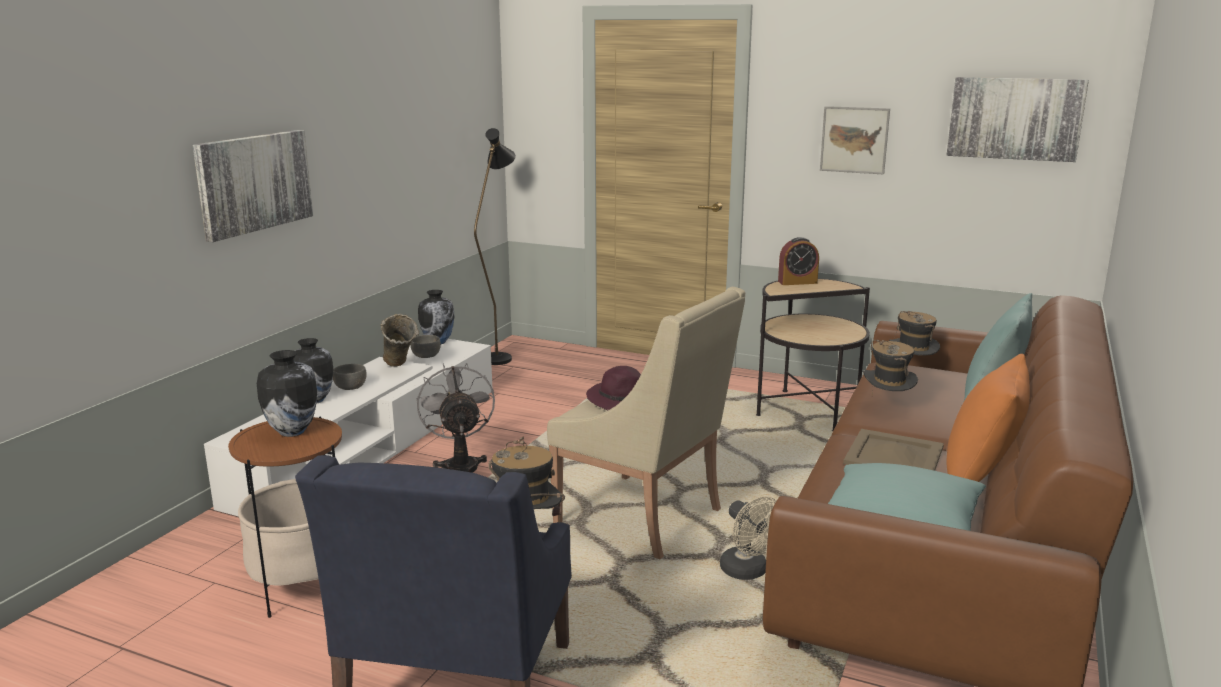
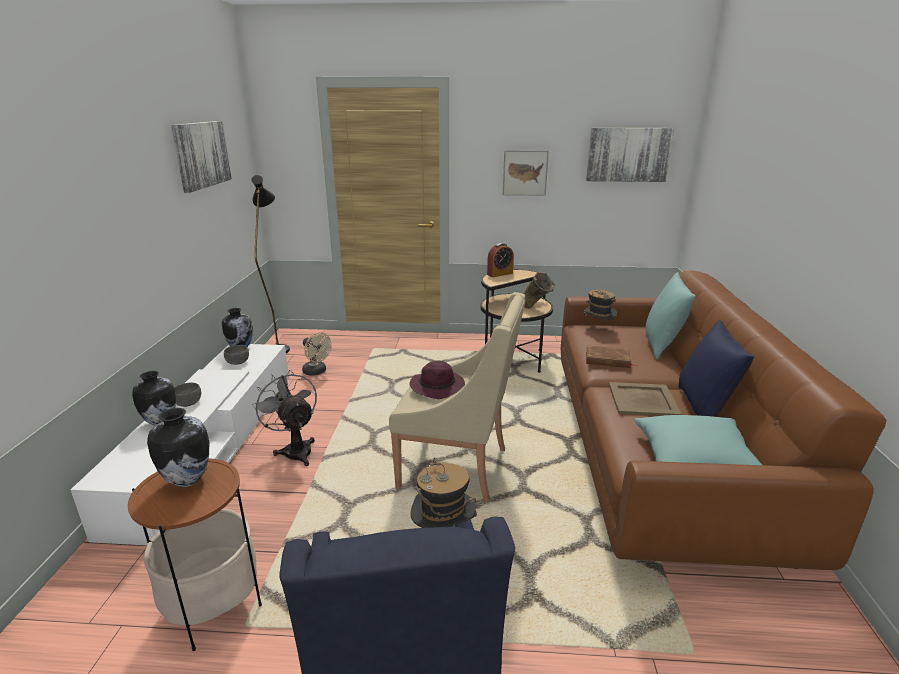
camera: 20 degrees left, 5 degrees up
(254, 182) = (77, 241): picture -> picture (201, 154)
(400, 369) = (223, 379): beige vase -> beige vase (536, 310)
(748, 572) = (553, 498): beige fan -> beige fan (317, 372)
(887, 406) = (607, 360): hat -> brown book
(980, 476) = (704, 407): orange pillow -> blue pillow

